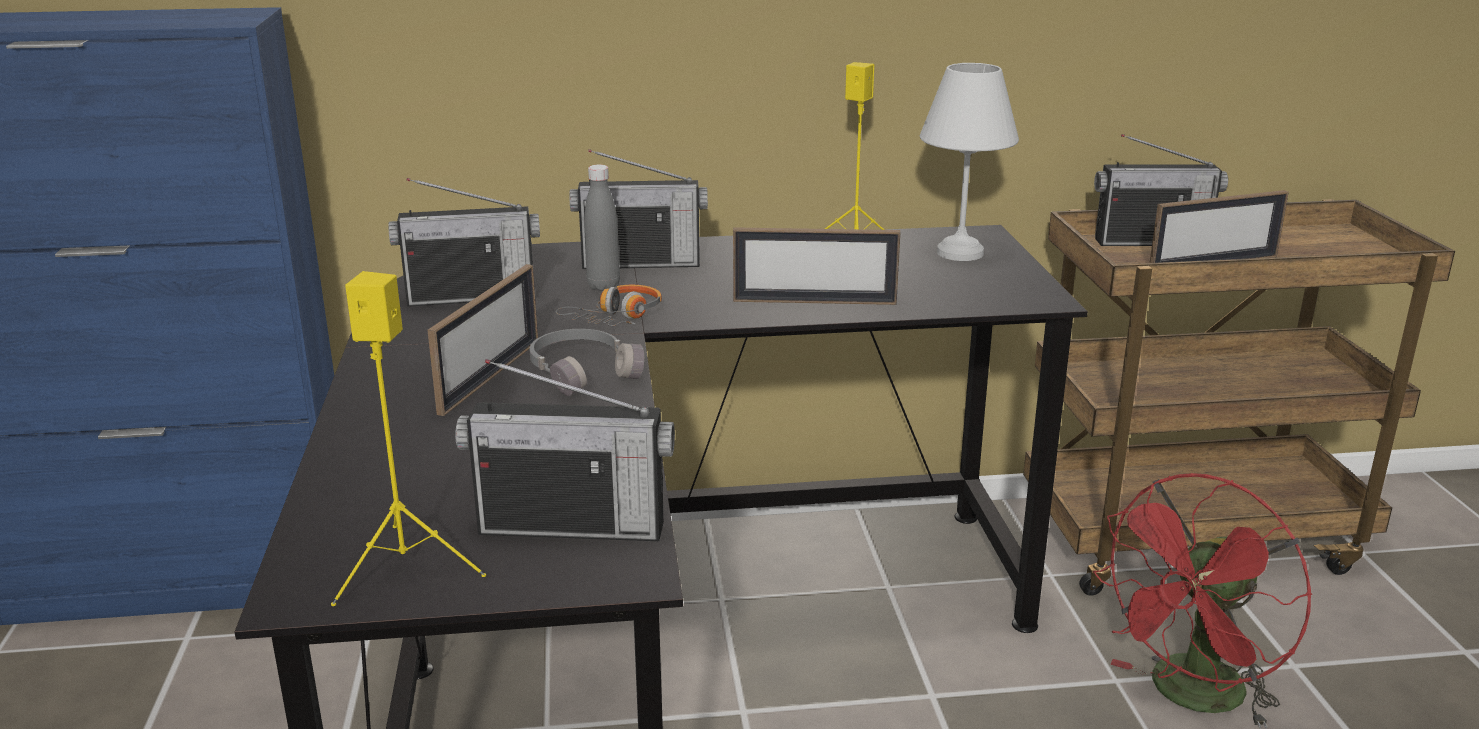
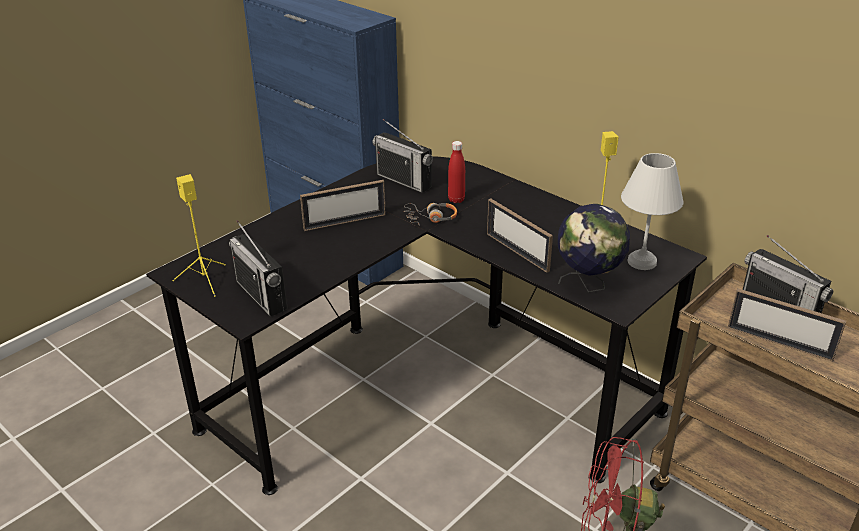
camera: 50 degrees right, 10 degrees up
(583, 371) = (373, 237): grey headphones -> none
(603, 286) = (456, 200): grey bottle -> red bottle
(641, 263) = (493, 194): radio -> none
(963, 294) = (588, 284): none -> globe

